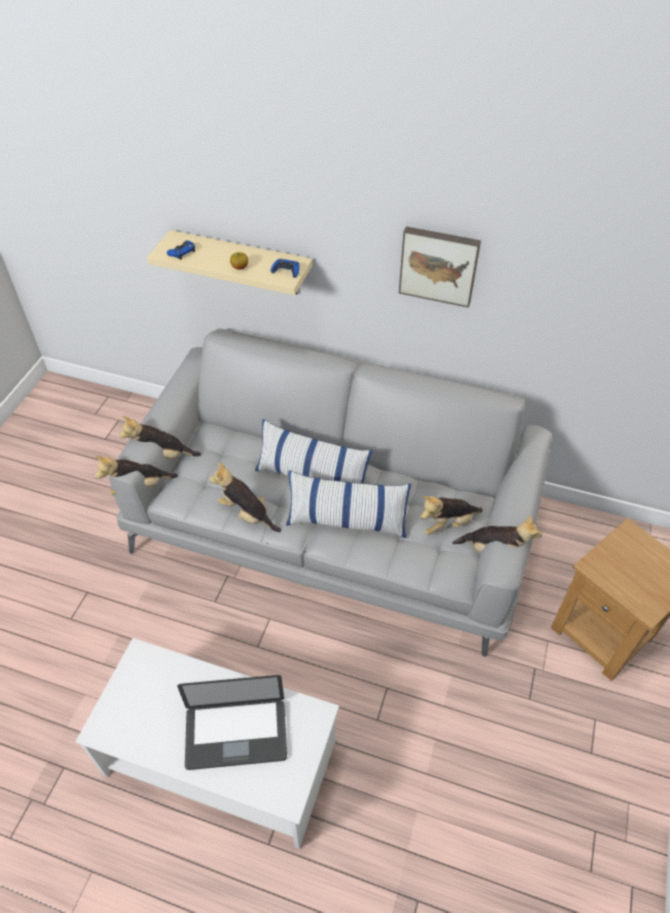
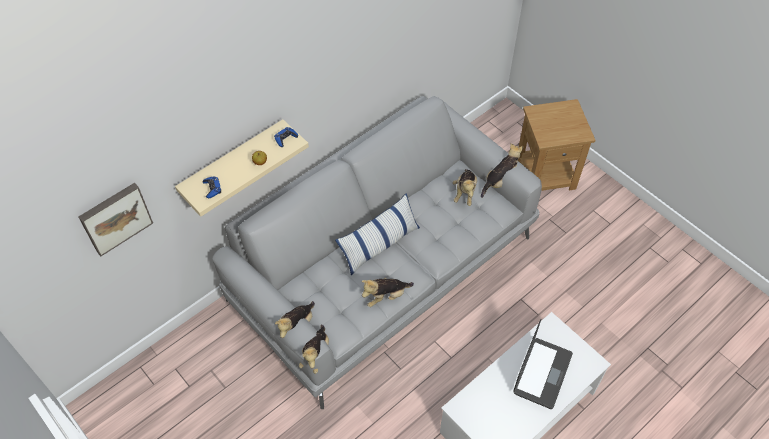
camera: 60 degrees left, 5 degrees up
(347, 520) = (428, 242): pillow -> none
(439, 265) = (360, 58): picture -> picture (115, 217)

